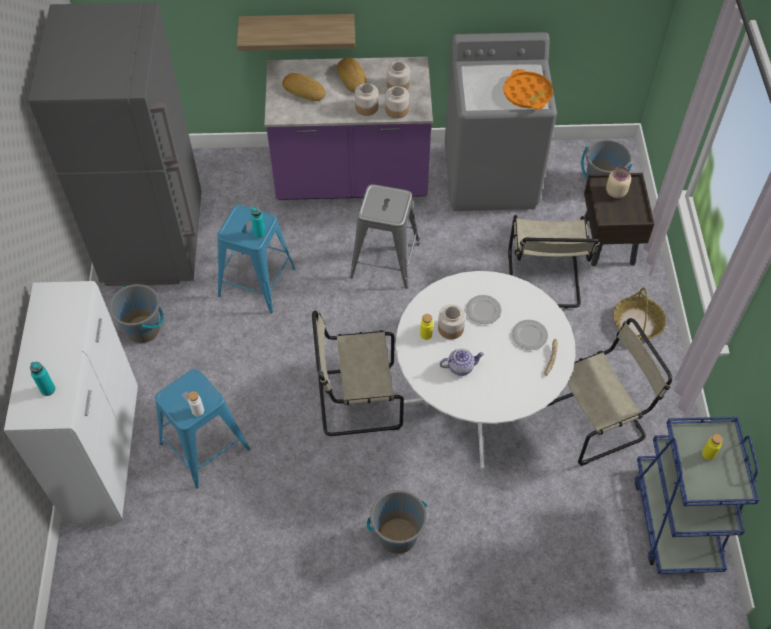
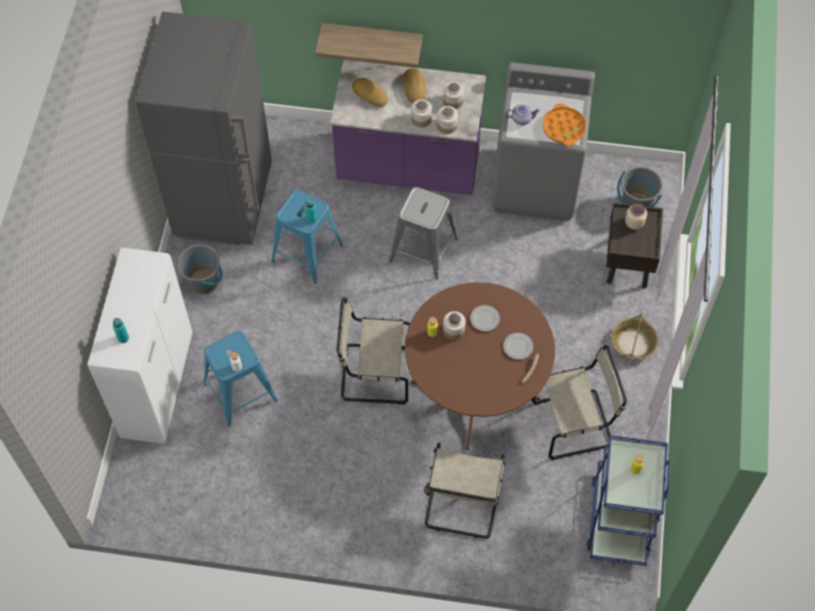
camera: 10 degrees right, 5 degrees up
(397, 535) = (385, 492): grey bucket -> none
(460, 366) = (454, 364): teapot -> teapot (521, 119)
(476, 402) = (475, 391): white dining table -> brown dining table
(544, 281) = (560, 291): beige chair -> beige chair (462, 504)

